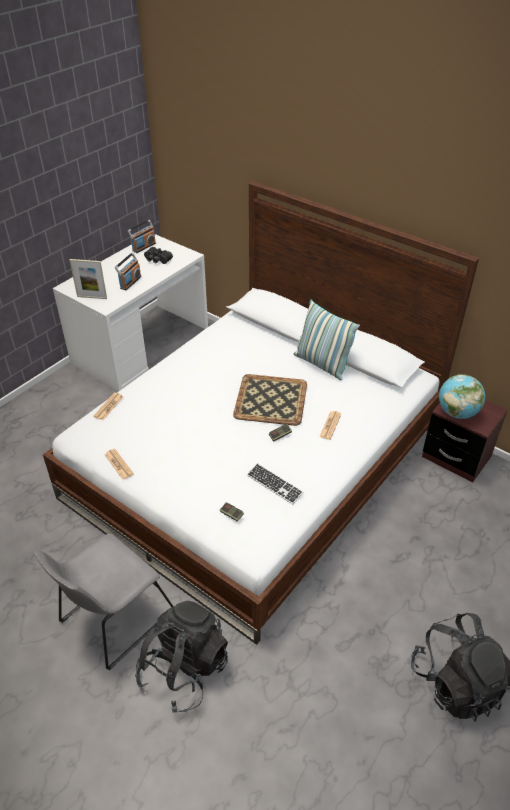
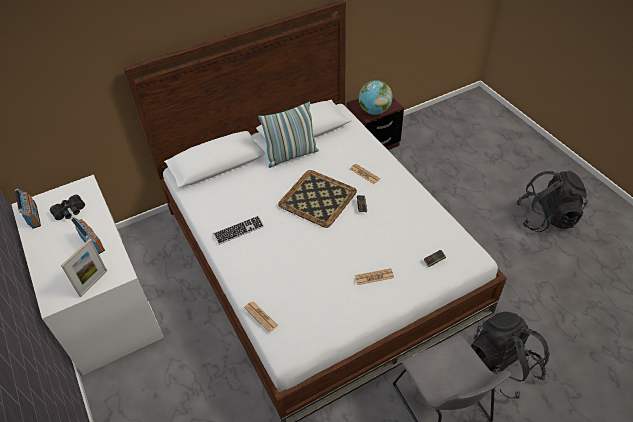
camera: 65 degrees left, 5 degrees up
(119, 464) = (344, 325): newspaper -> newspaper (374, 277)
(274, 484) = (413, 225): keyboard -> keyboard (239, 231)

